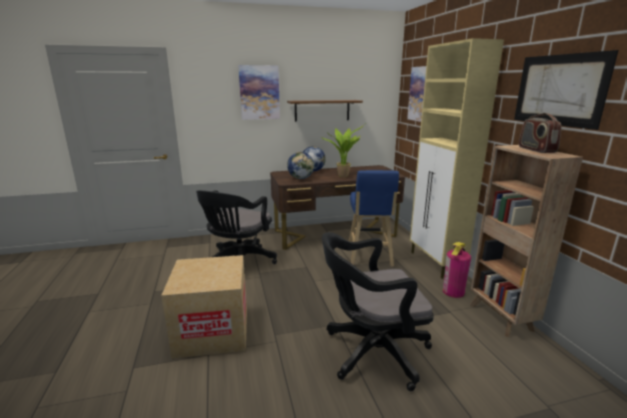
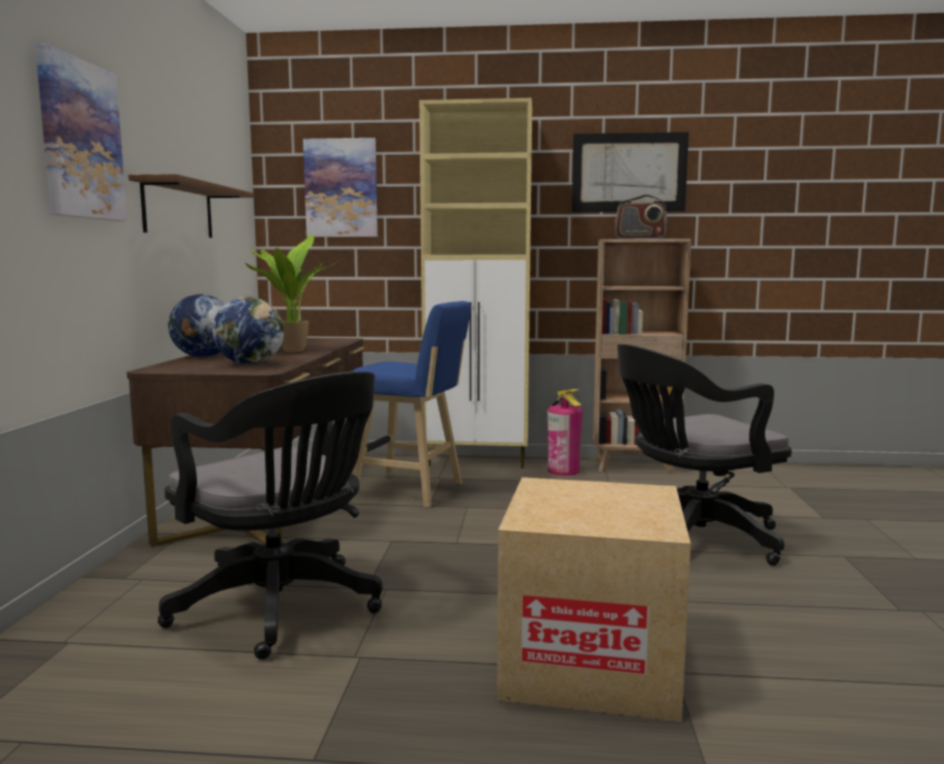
camera: 70 degrees left, 10 degrees down
(371, 352) = (691, 538): black office chair -> black office chair turned 60 degrees clockwise

